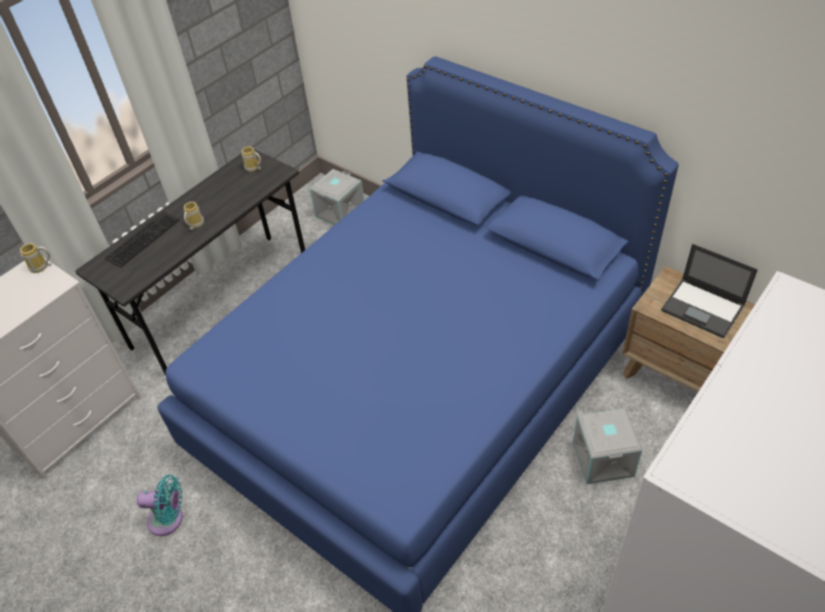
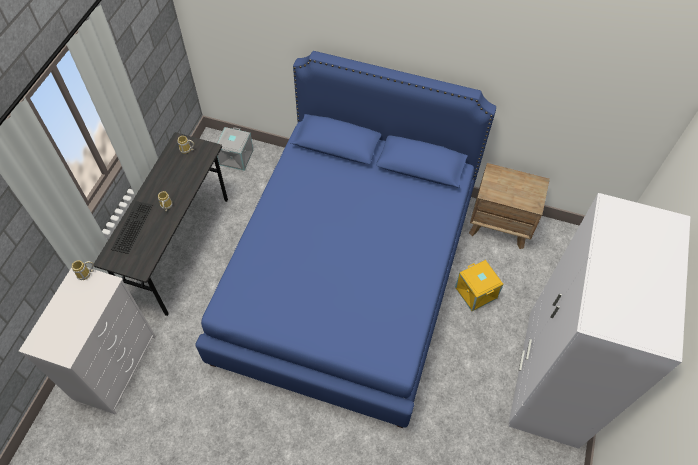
camera: 25 degrees left, 10 degrees up
(169, 519) = (220, 413): turquoise fan -> none
(604, 459) = (476, 292): grey storage box -> yellow storage box
(703, 308) = (518, 187): laptop -> none

